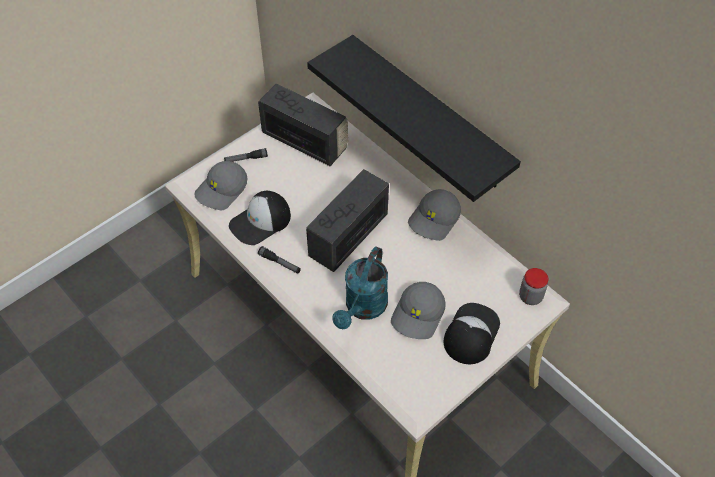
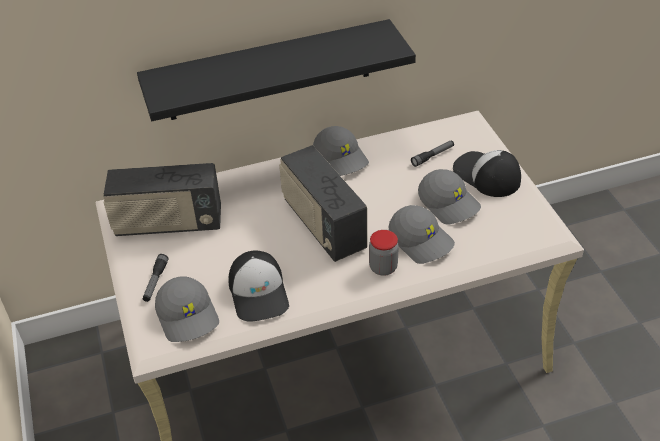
camera: 65 degrees left, 10 degrees down
(279, 263) = (327, 291): flashlight -> flashlight (432, 156)
(305, 141) = (168, 224): radio -> radio turned 150 degrees counterclockwise
(363, 308) = (422, 240): turquoise watering can -> grey cap
(530, 296) = (463, 127): jar -> jar (383, 267)

